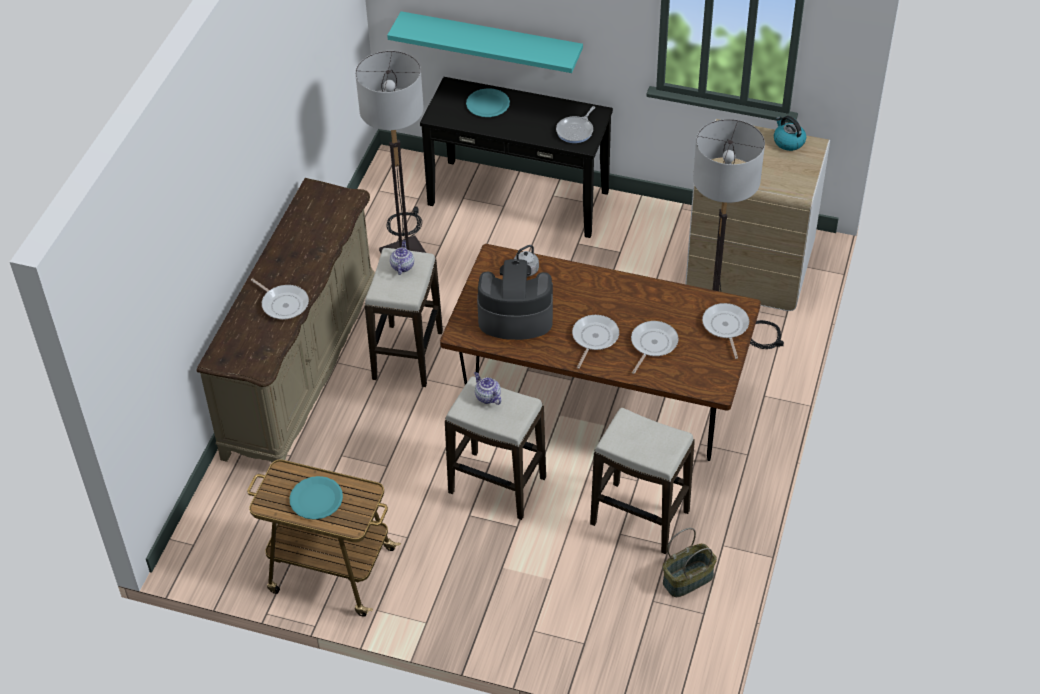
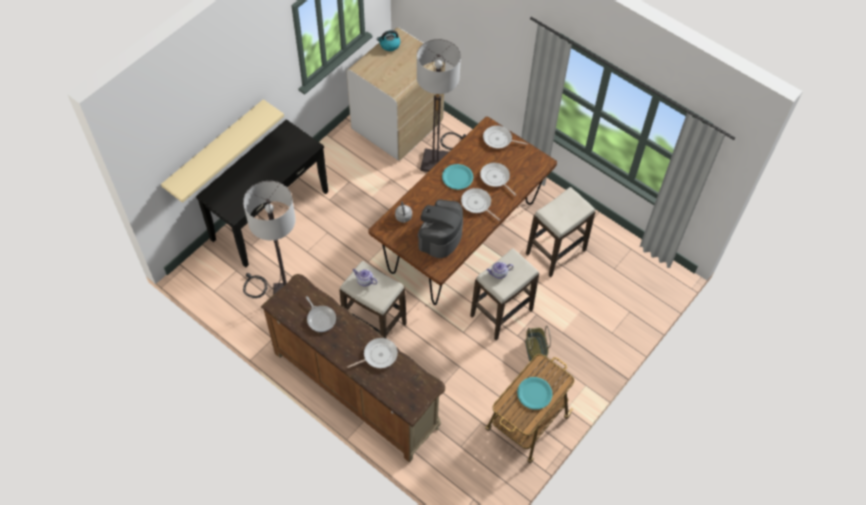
camera: 70 degrees left, 10 degrees up
(488, 104) = (240, 181): turquoise plate -> turquoise plate (457, 177)
(491, 41) = (215, 148): turquoise shelf -> beige shelf
(576, 131) = (296, 145): frying pan -> frying pan (321, 318)
(688, 578) = (605, 246): basket -> basket (535, 350)

